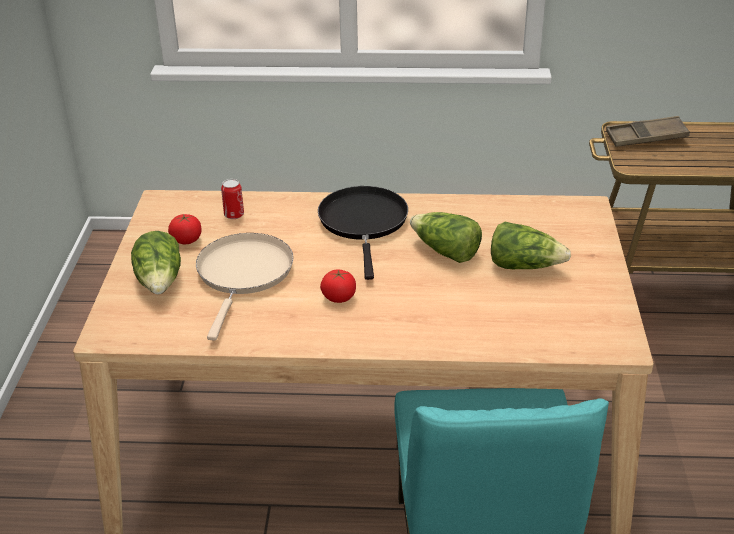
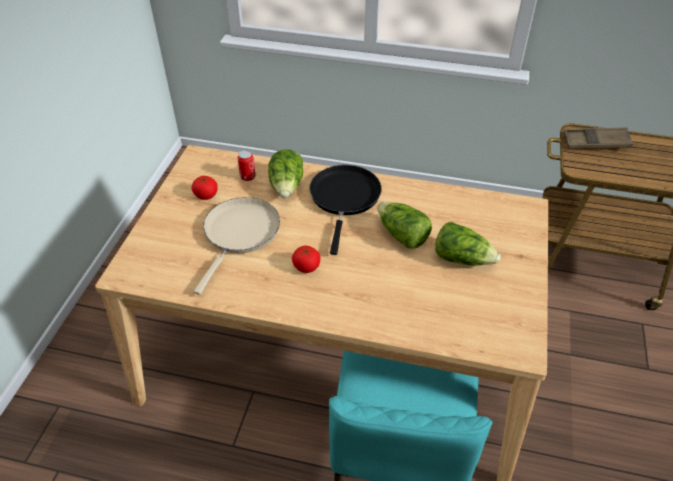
camera: 10 degrees right, 10 degrees up
(160, 282) = (176, 231): lettuce -> lettuce (287, 186)

